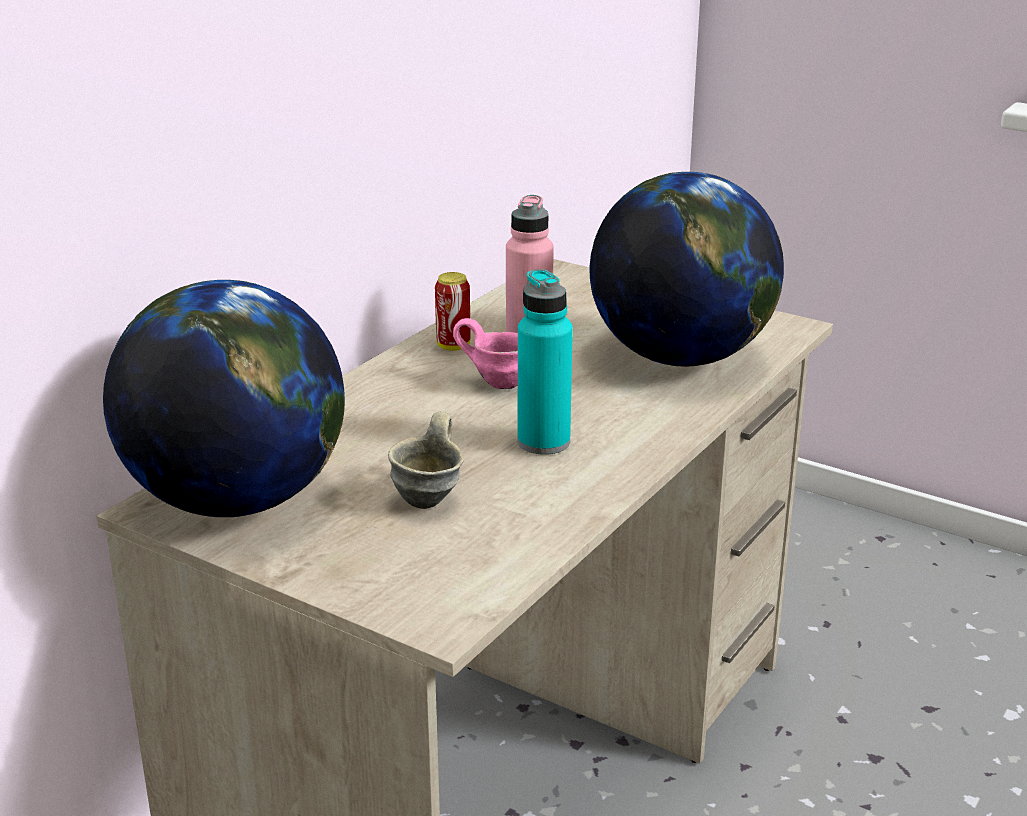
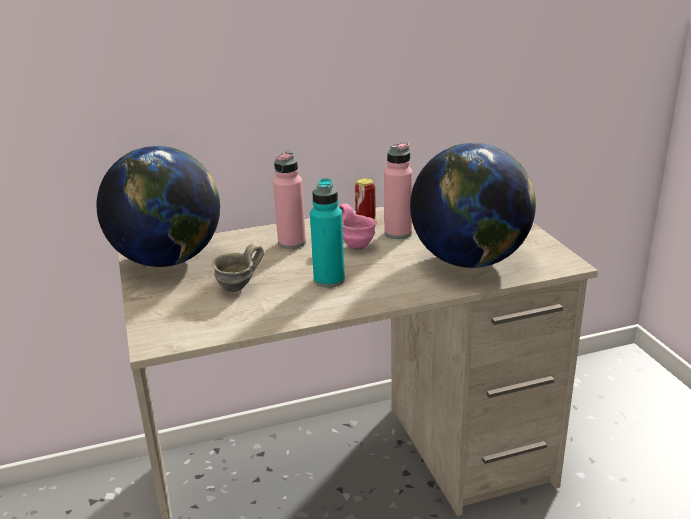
camera: 40 degrees right, 0 degrees up
(397, 410) = (292, 243): none -> pink bottle

